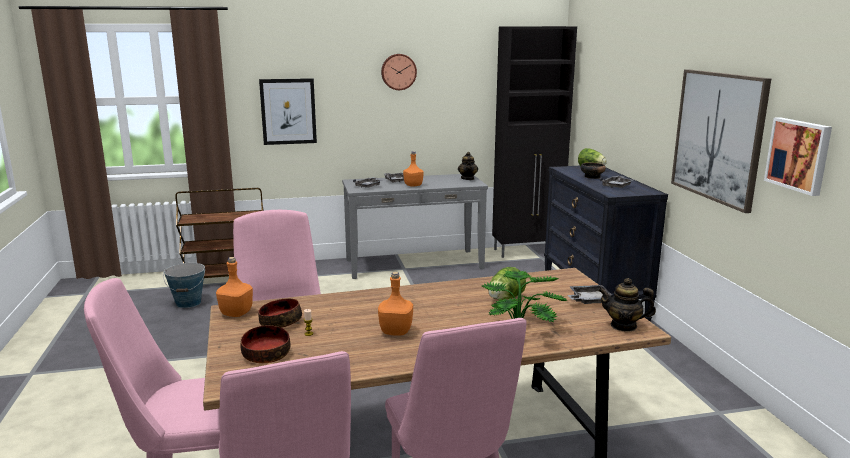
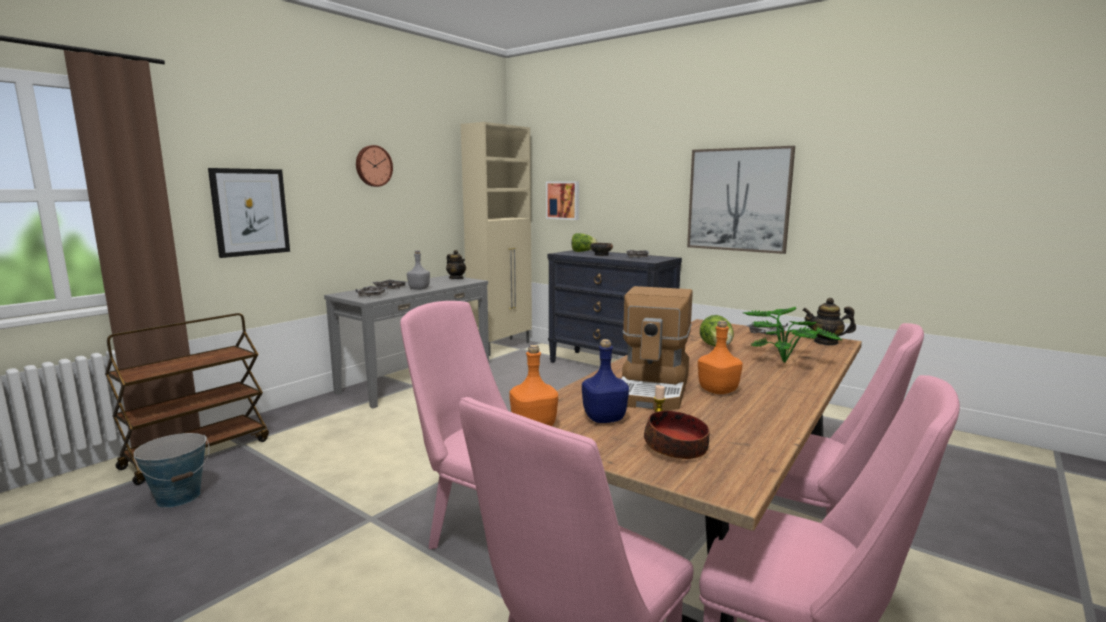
camera: 40 degrees left, 5 degrees down
(280, 322) = (604, 418): bowl -> blue bottle
(360, 315) = (654, 389): none -> coffee machine
(413, 185) = (419, 289): orange bottle -> grey bottle
(527, 251) = (501, 347): black cabinet -> beige cabinet
(623, 326) = (826, 342): teapot -> teapot turned 45 degrees clockwise
(799, 155) = (834, 199): picture -> picture (563, 200)

